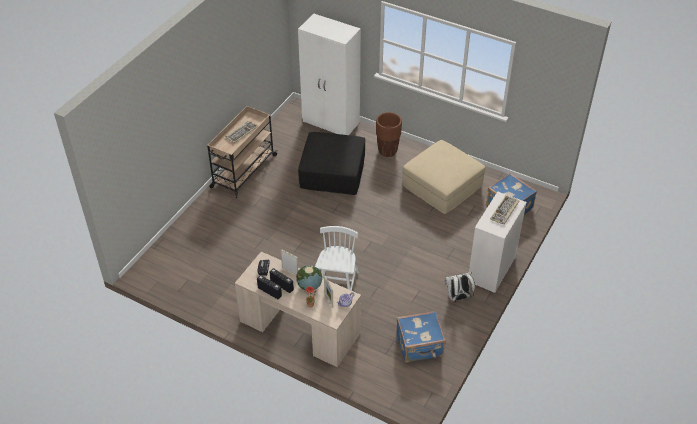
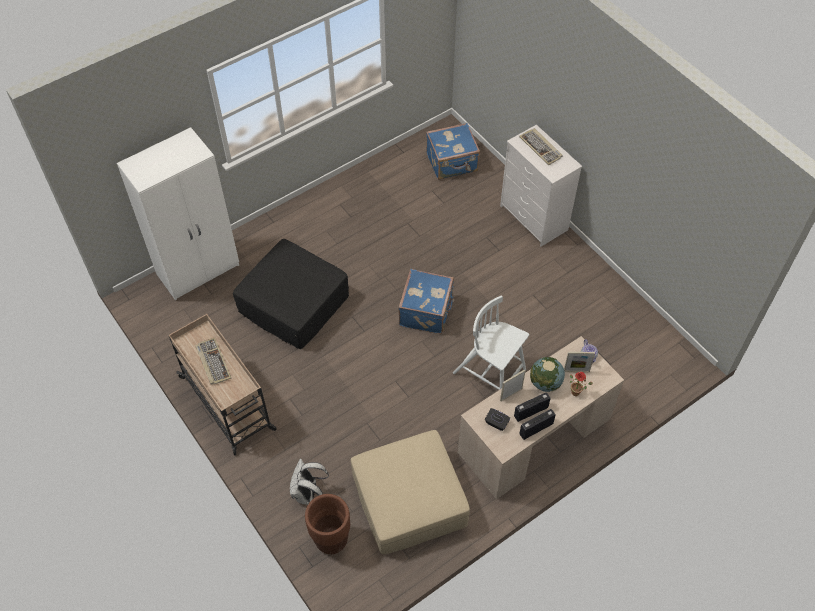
camera: 65 degrees left, 10 degrees up
(387, 151) = (292, 233): brown planter -> brown planter (331, 540)
(420, 347) = (613, 328): blue suitcase -> blue suitcase (427, 311)
(442, 185) = (383, 205): beige ottoman -> beige ottoman (409, 499)
(458, 298) = (560, 264): white backpack -> white backpack (308, 494)

